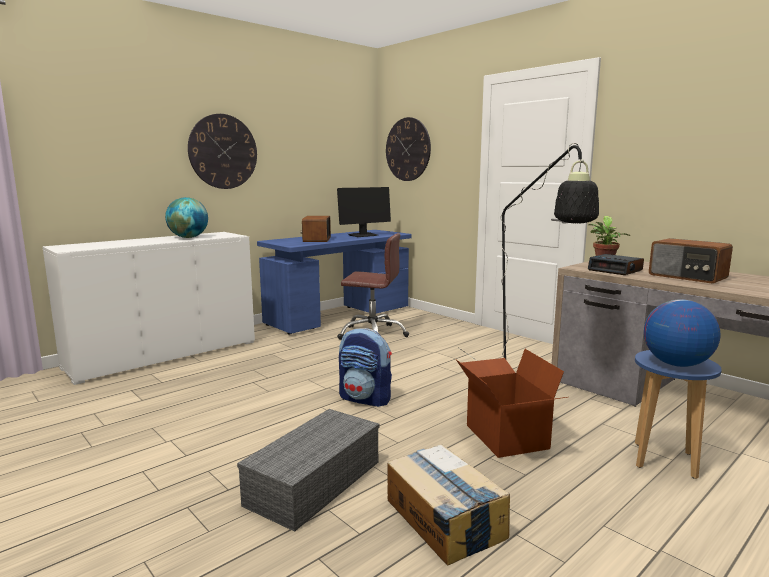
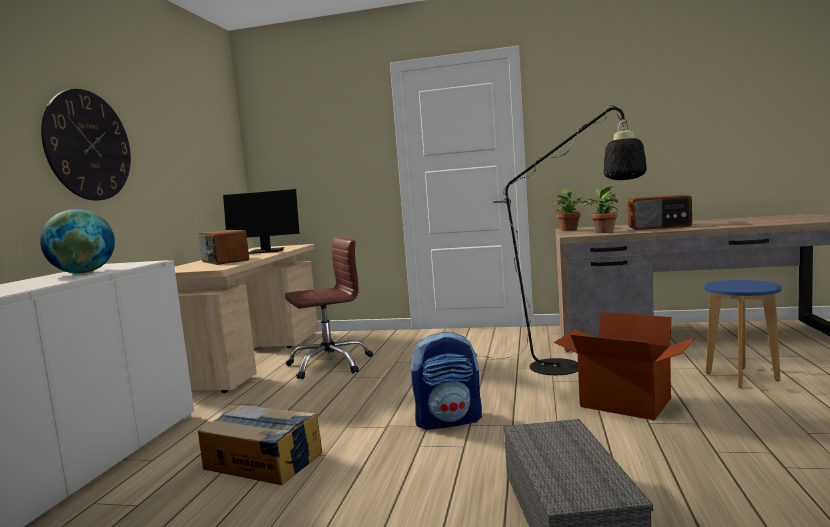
camera: 35 degrees left, 5 degrees down
(339, 316) = (253, 359): blue desk -> beige desk
(363, 235) = (266, 251): monitor -> monitor turned 75 degrees clockwise
(408, 149) = (292, 147): wall clock -> none
(444, 519) = (725, 484): cardboard box -> cardboard box (263, 461)
(615, 270) = (603, 232): alarm clock -> potted plant
(676, 364) = (747, 286): globe -> none

